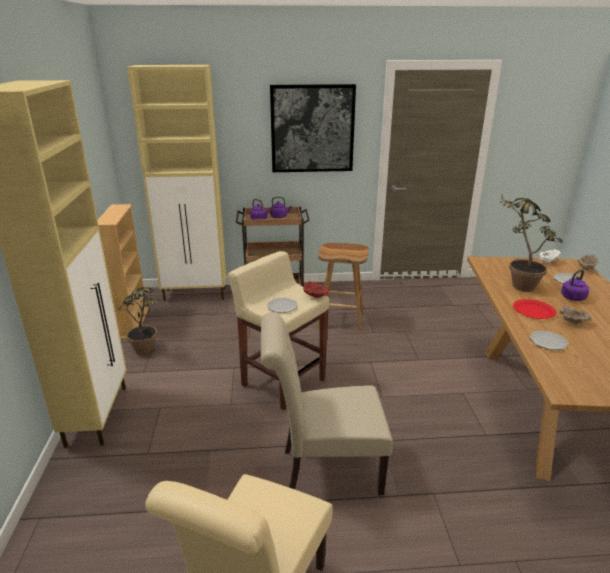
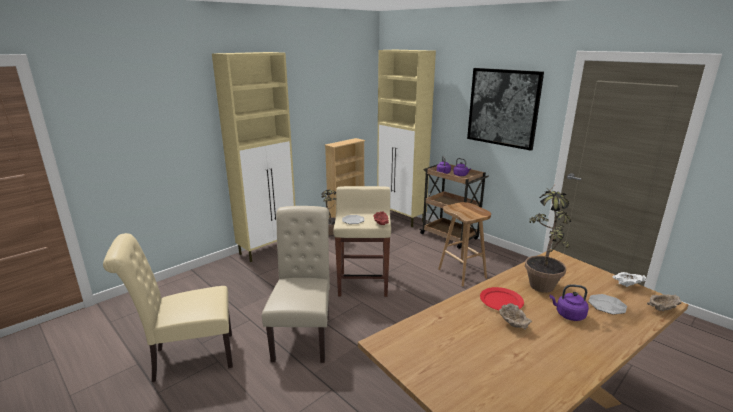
camera: 50 degrees right, 5 degrees down
(324, 470) = (304, 334): beige chair -> beige chair turned 45 degrees clockwise
(548, 342) = (455, 320): plate -> none

